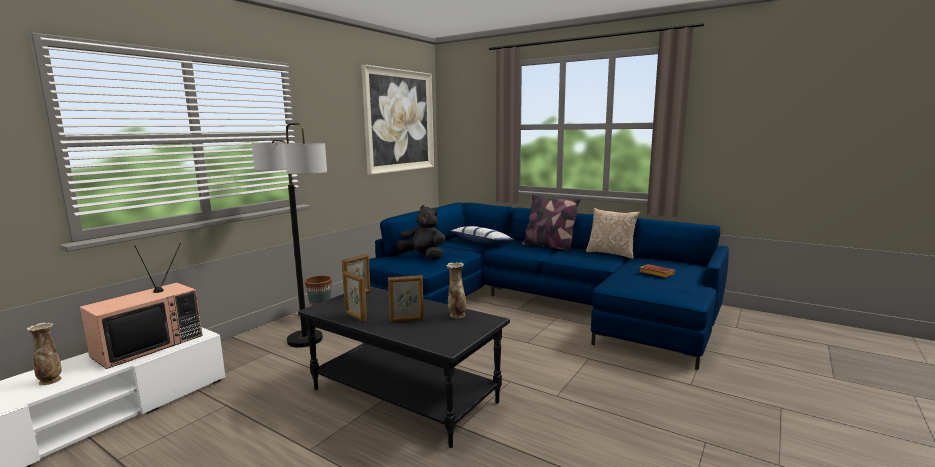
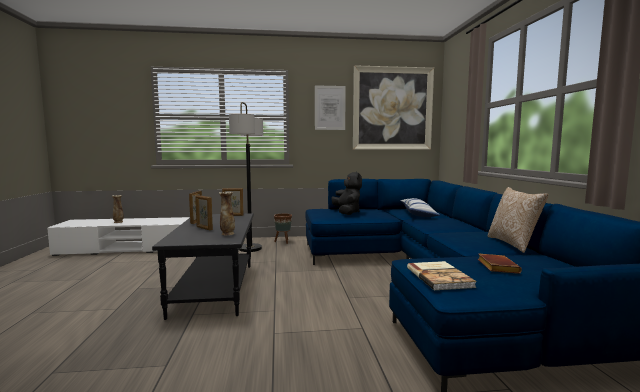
camera: 50 degrees right, 5 degrees down
(149, 345) = (163, 220): television -> none
(340, 120) = (330, 108): none -> picture
(549, 246) = (467, 226): pillow -> none
(659, 291) = (440, 277): none -> book

